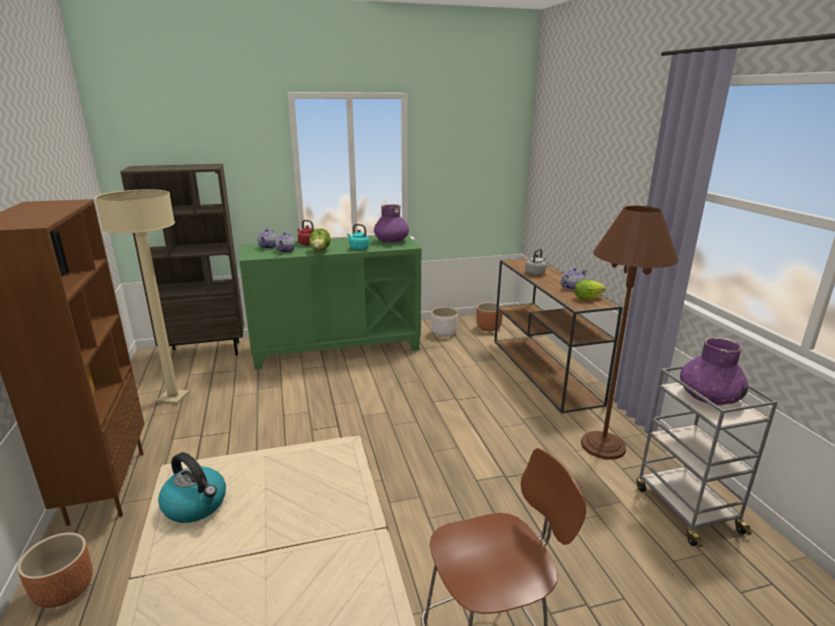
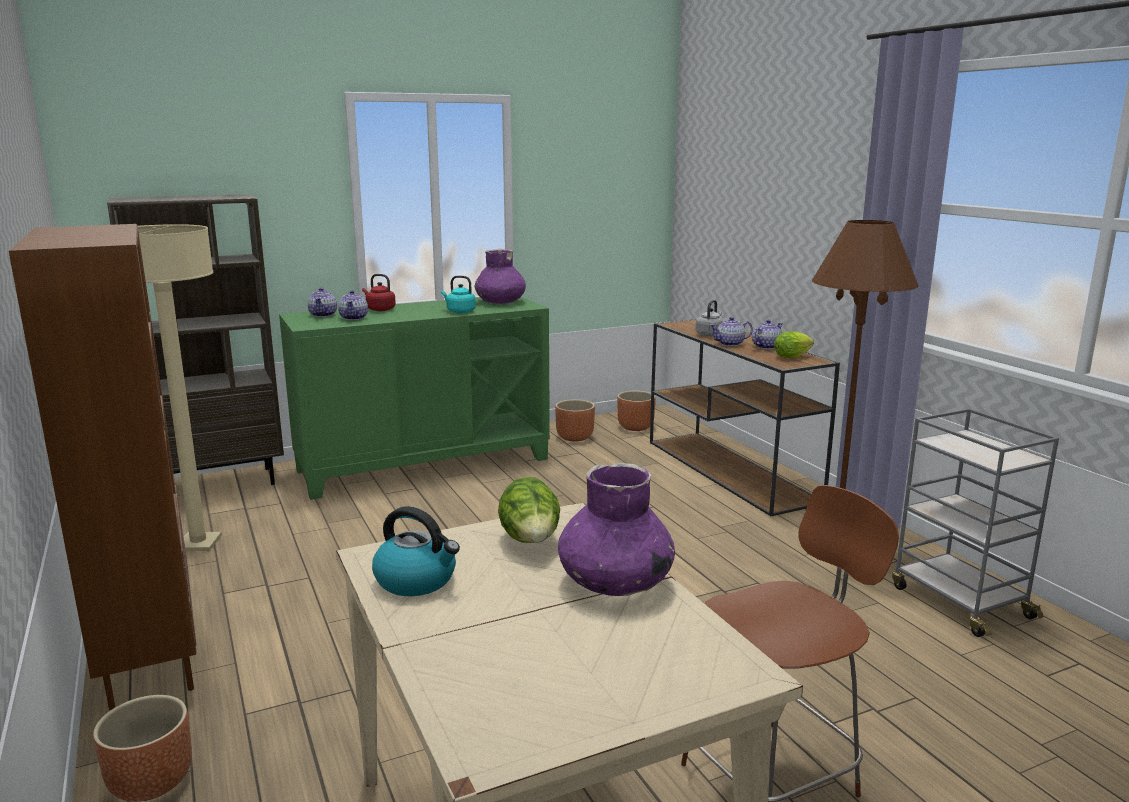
camera: 10 degrees left, 5 degrees down
(320, 251) = (405, 316): lettuce -> lettuce (531, 542)
(444, 333) = (575, 437): white planter -> brown planter
(546, 283) = (730, 344): none -> teapot
(708, 397) = (976, 447): purple vase -> purple vase (615, 583)

